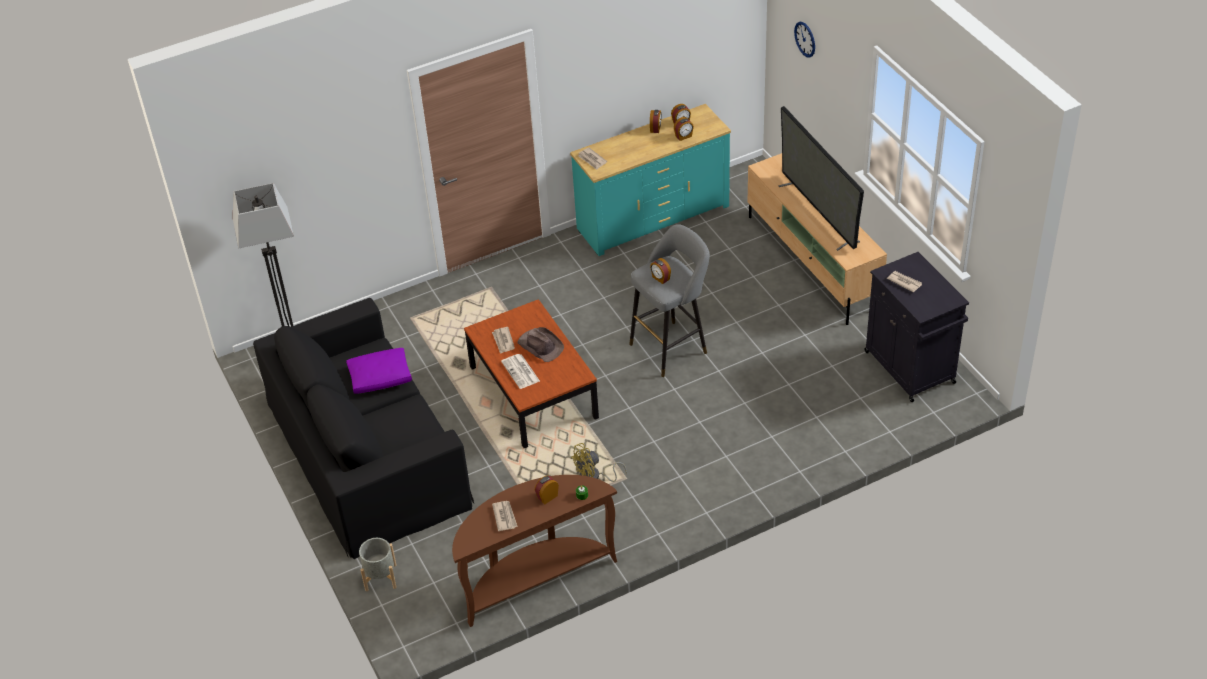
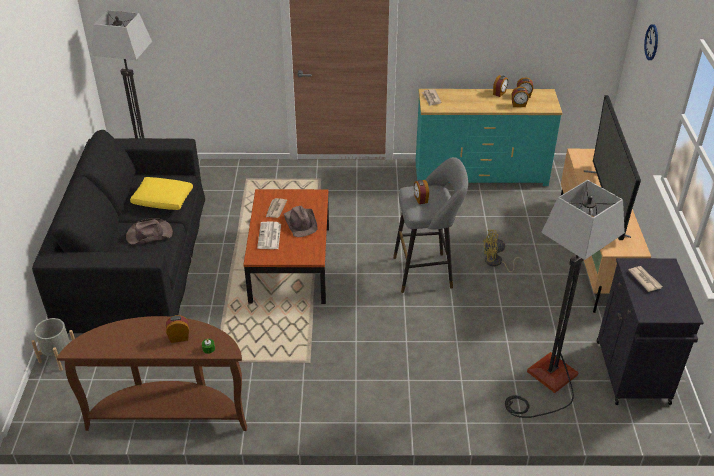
camera: 25 degrees right, 5 degrees down
(379, 377) = (162, 200): purple pillow -> yellow pillow
(400, 418) = (148, 234): none -> brown hat
(504, 516) = (130, 338): newspaper -> none
(594, 476) = (285, 349): yellow fan -> yellow fan (496, 263)
(844, 407) = (546, 382): none -> floor lamp

